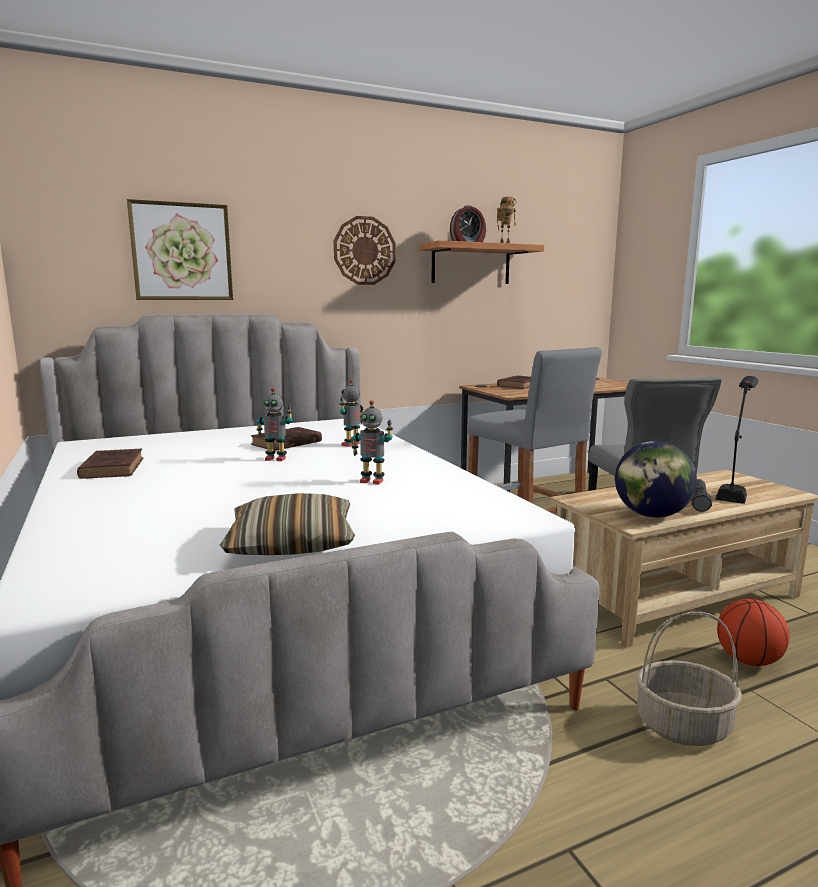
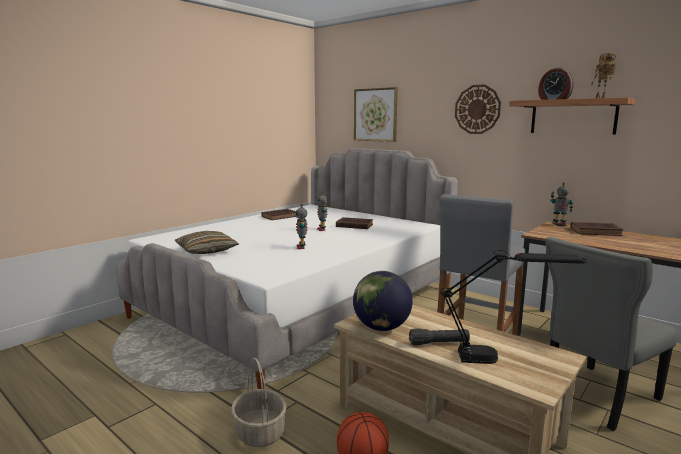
camera: 65 degrees right, 0 degrees up
(352, 444) = (369, 234): toy robot -> toy robot (559, 224)

